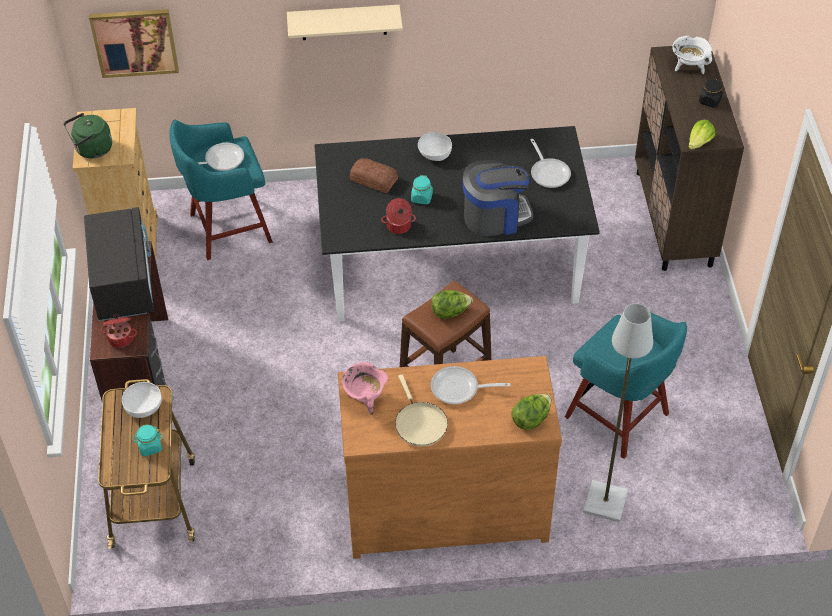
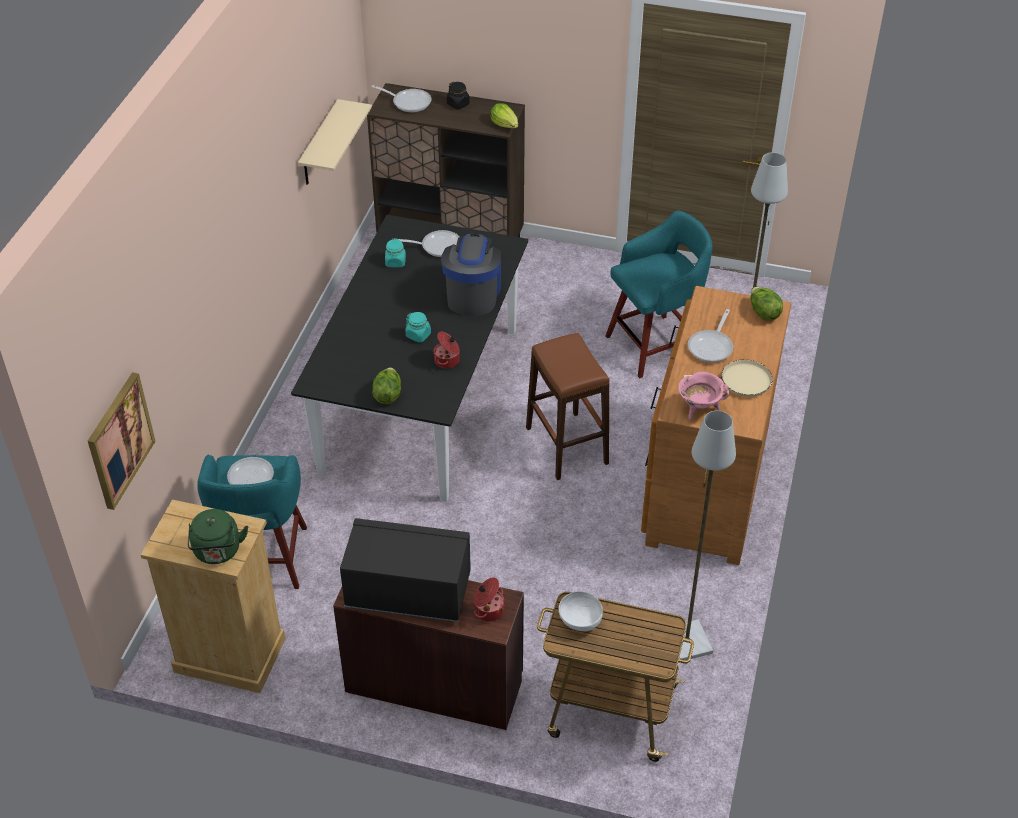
camera: 70 degrees left, 5 degrees down
(149, 447) = (635, 625): turquoise jar -> turquoise jar (395, 262)
(244, 538) = (686, 643): none -> grey floor lamp
(344, 22) = (223, 267): beige shelf -> beige shelf (319, 145)
(373, 178) = (371, 361): bread -> none
(434, 154) = (364, 311): white bowl -> none
(450, 312) = (573, 357): lettuce -> lettuce (387, 395)
(689, 67) = (408, 102): white cooking pot -> frying pan

